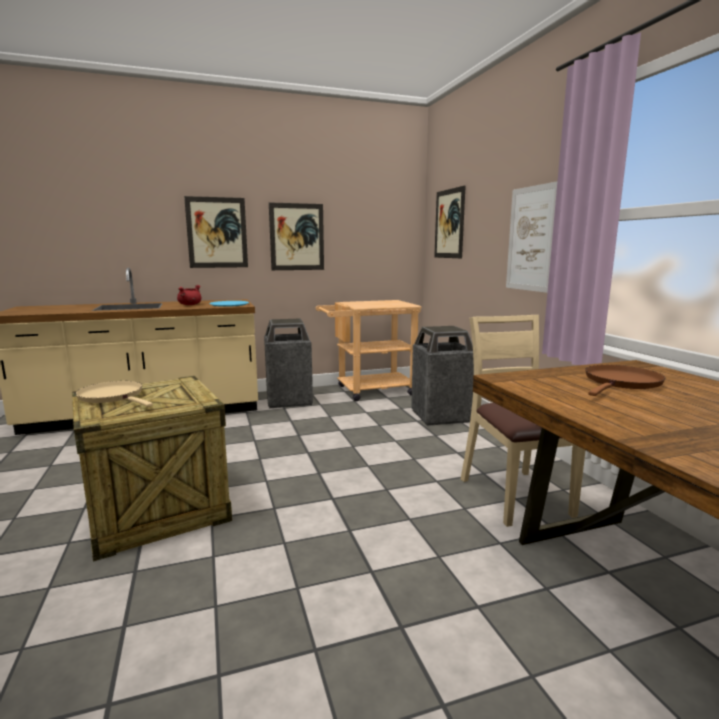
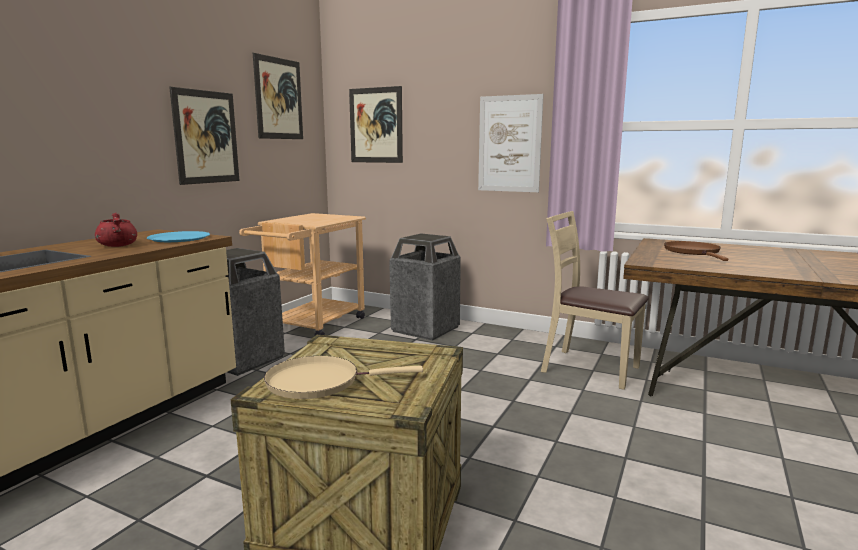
camera: 45 degrees left, 0 degrees up
(217, 232) = (102, 129): picture -> picture (279, 99)

